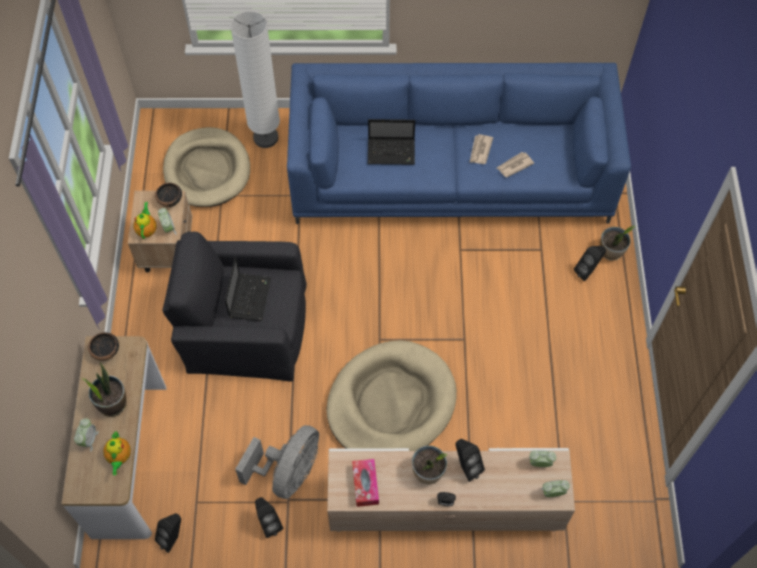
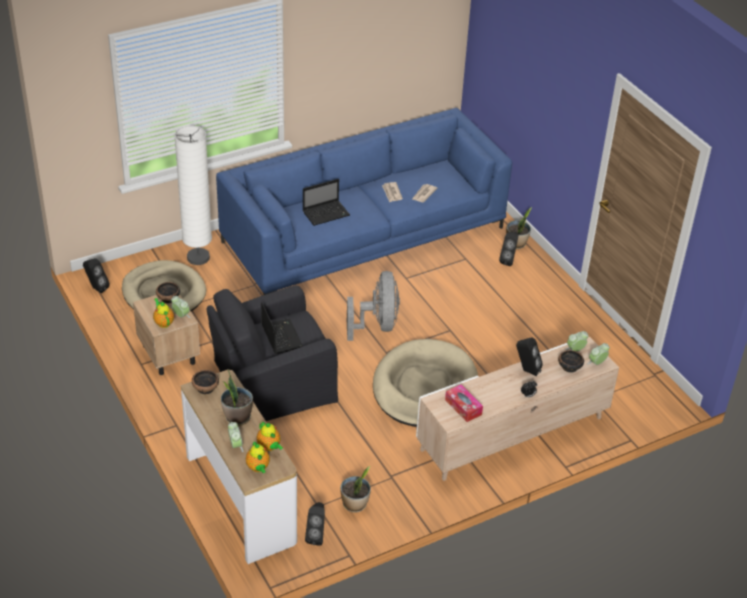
camera: 30 degrees left, 20 degrees down
(92, 479) = (258, 468): none -> teapot
(268, 523) = (386, 496): black speaker -> black speaker (96, 288)
(288, 472) = (378, 459): grey fan -> grey fan (377, 325)
(428, 472) = (502, 383): potted plant -> potted plant (355, 504)
(517, 484) = (569, 367): none -> bowl

